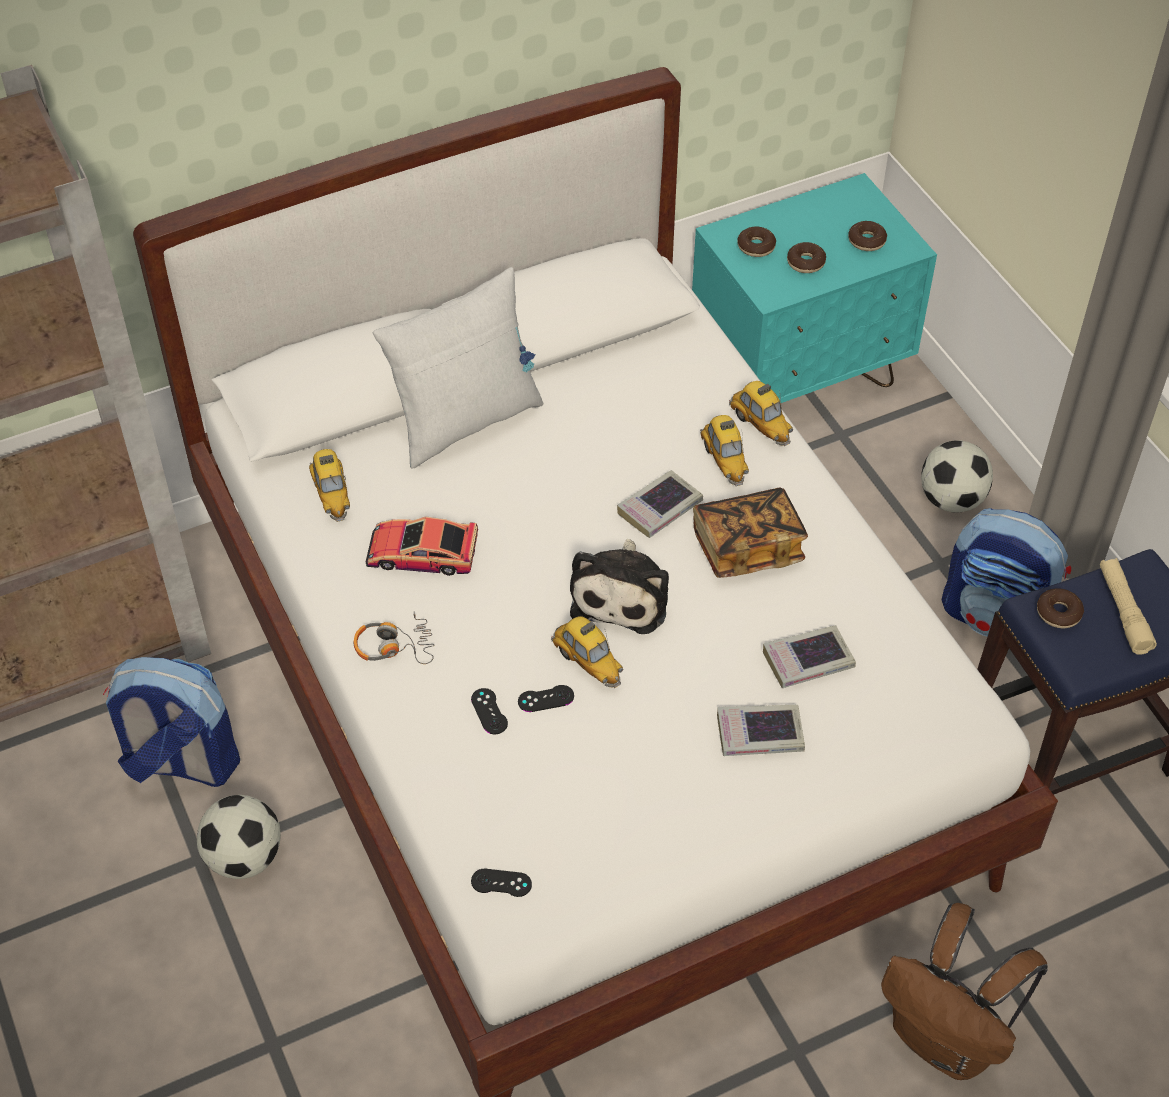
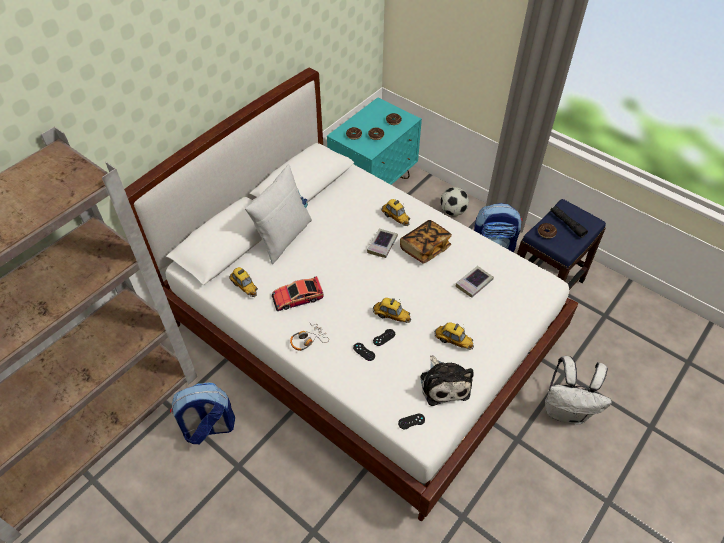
camera: 25 degrees left, 0 degrees up
(244, 857) = (258, 457): football -> none
(622, 594) = (388, 284): plush toy -> plush toy (444, 383)
(759, 735) = (474, 319): book -> none
(760, 425) = (401, 200): toy car -> toy car (453, 341)
(947, 1039) = (566, 410): brown backpack -> white backpack
(1123, 611) = (567, 224): beige flashlight -> black flashlight

